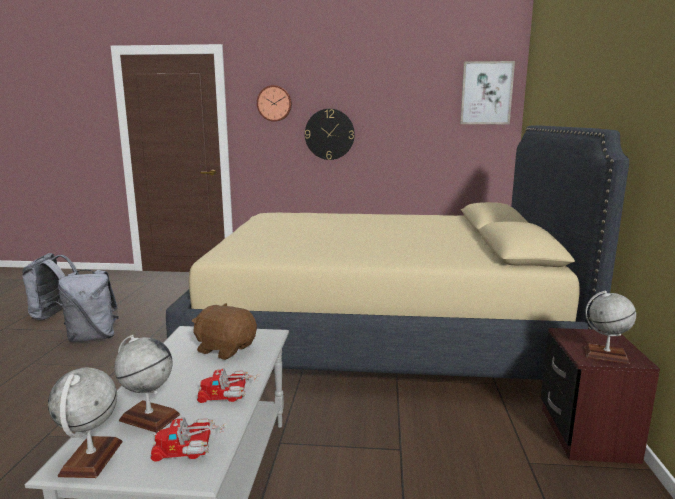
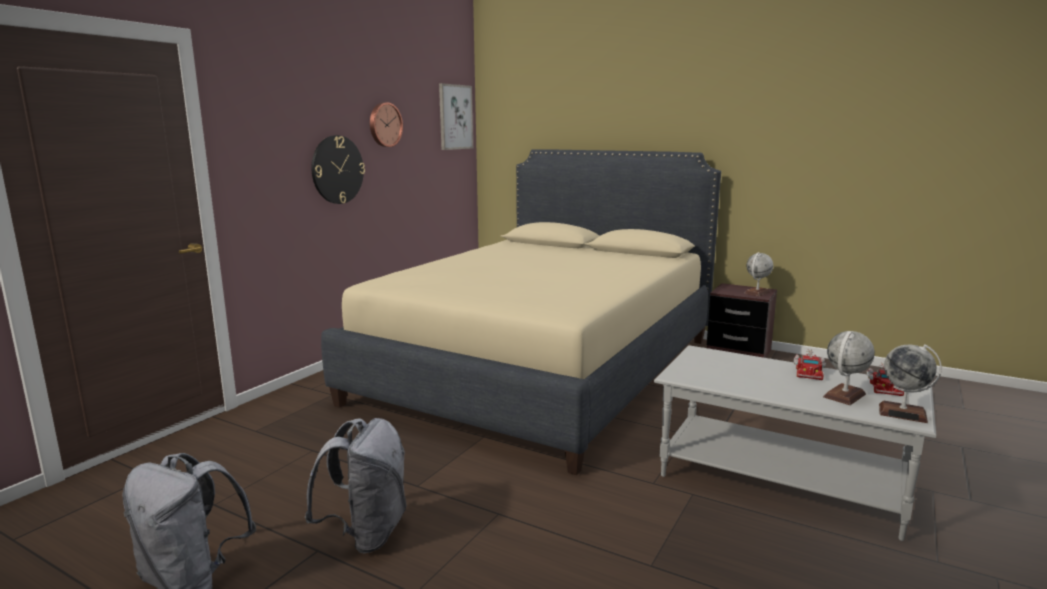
camera: 65 degrees left, 0 degrees up
(225, 349) = (723, 366): brown plush toy -> none
(274, 103) = (272, 129): wall clock -> wall clock (384, 124)

